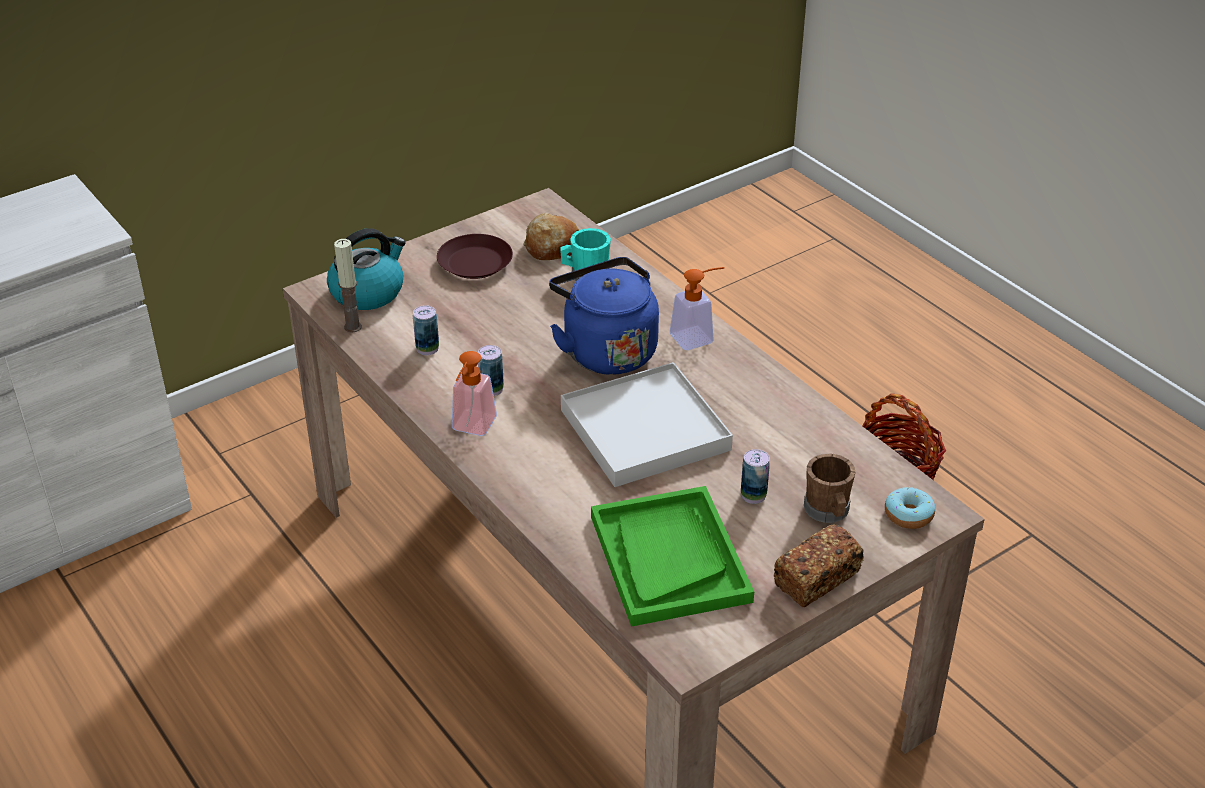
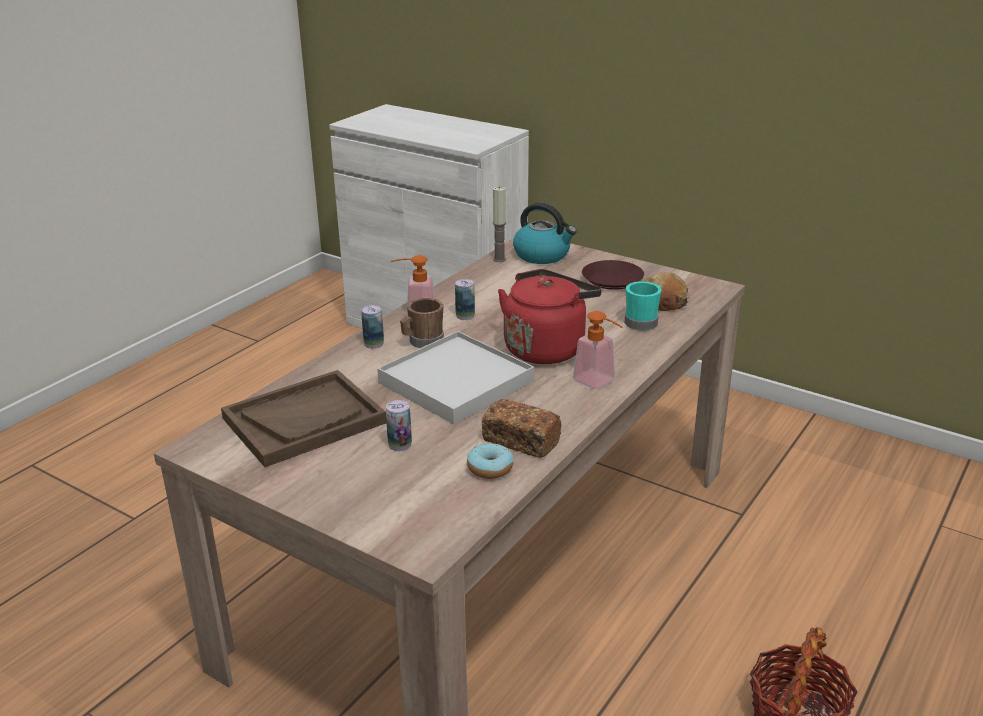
camera: 70 degrees right, 10 degrees down
(427, 348) = (495, 286): can -> can (374, 344)
(606, 350) = (546, 348): blue kettle -> red kettle
(669, 558) = (304, 420): green tray -> brown tray
(817, 579) = (304, 494): bread -> bread (520, 441)
(828, 512) = (396, 486): brown mug -> brown mug (423, 342)
(908, 515) = (413, 533): donut -> donut (490, 468)

